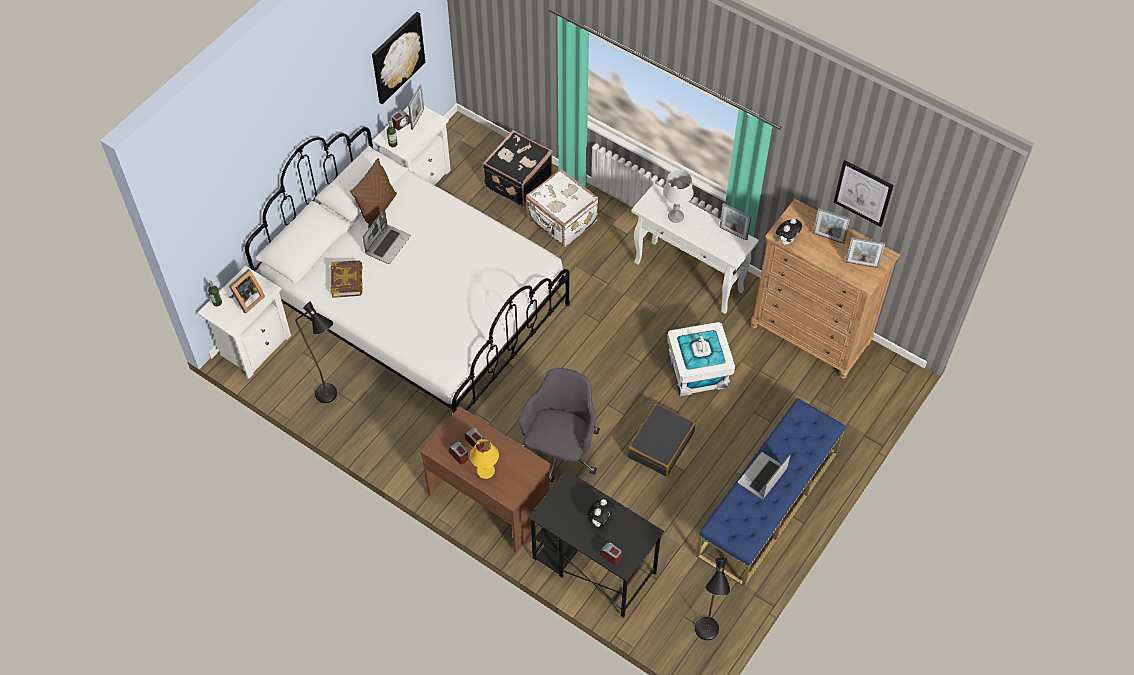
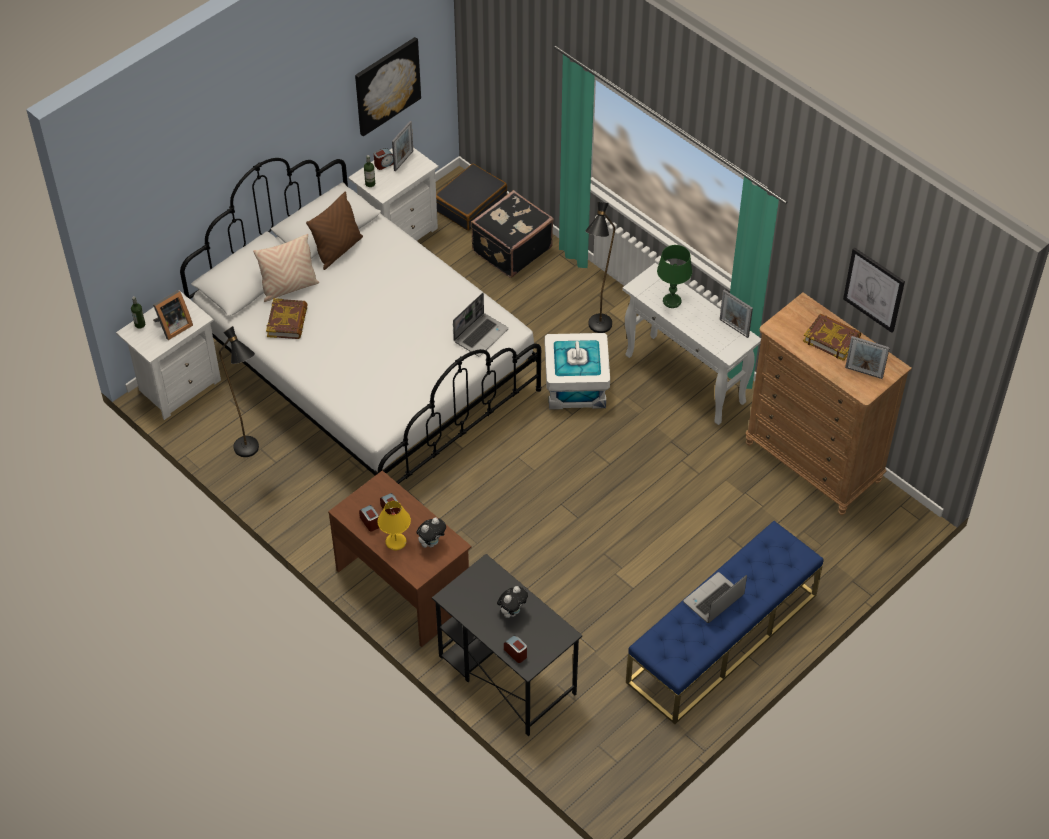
camera: 10 degrees right, 5 degrees down
(342, 249) = (289, 287): none -> beige pillow
(387, 244) = (341, 289): laptop -> laptop (481, 335)
(560, 451) = (495, 547): grey office chair -> none
(562, 221) = (552, 299): white suitcase -> none
(660, 444) = (612, 556): black suitcase -> black suitcase (470, 204)
(675, 216) = (671, 301): grey table lamp -> green table lamp
(698, 371) = (674, 483): white storage box -> white storage box (576, 387)
(706, 637) = (618, 772): black floor lamp -> black floor lamp (598, 331)
(786, 240) = (783, 335): plush toy -> plush toy (431, 542)
(828, 238) = (831, 339): picture frame -> book

